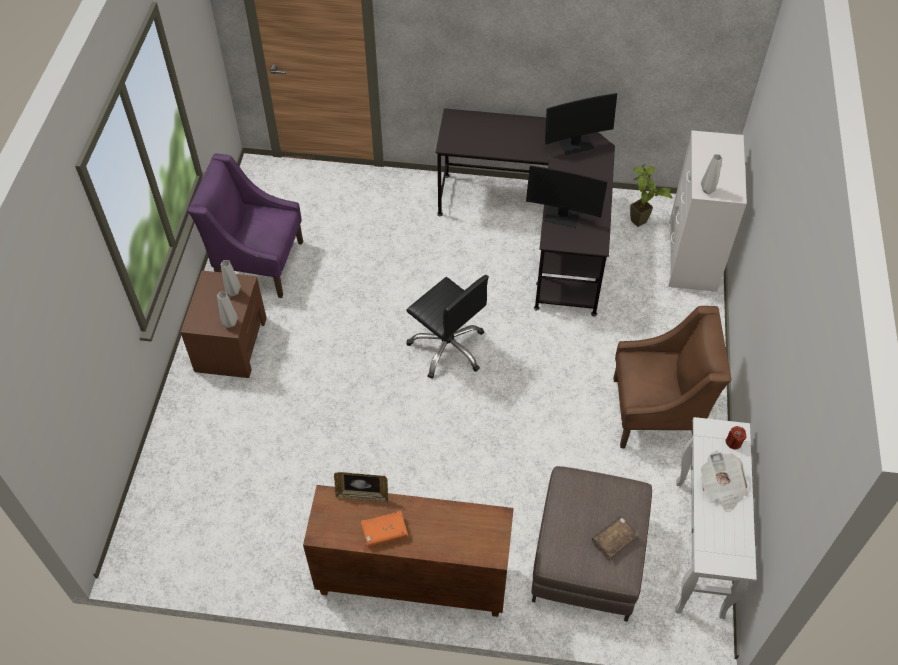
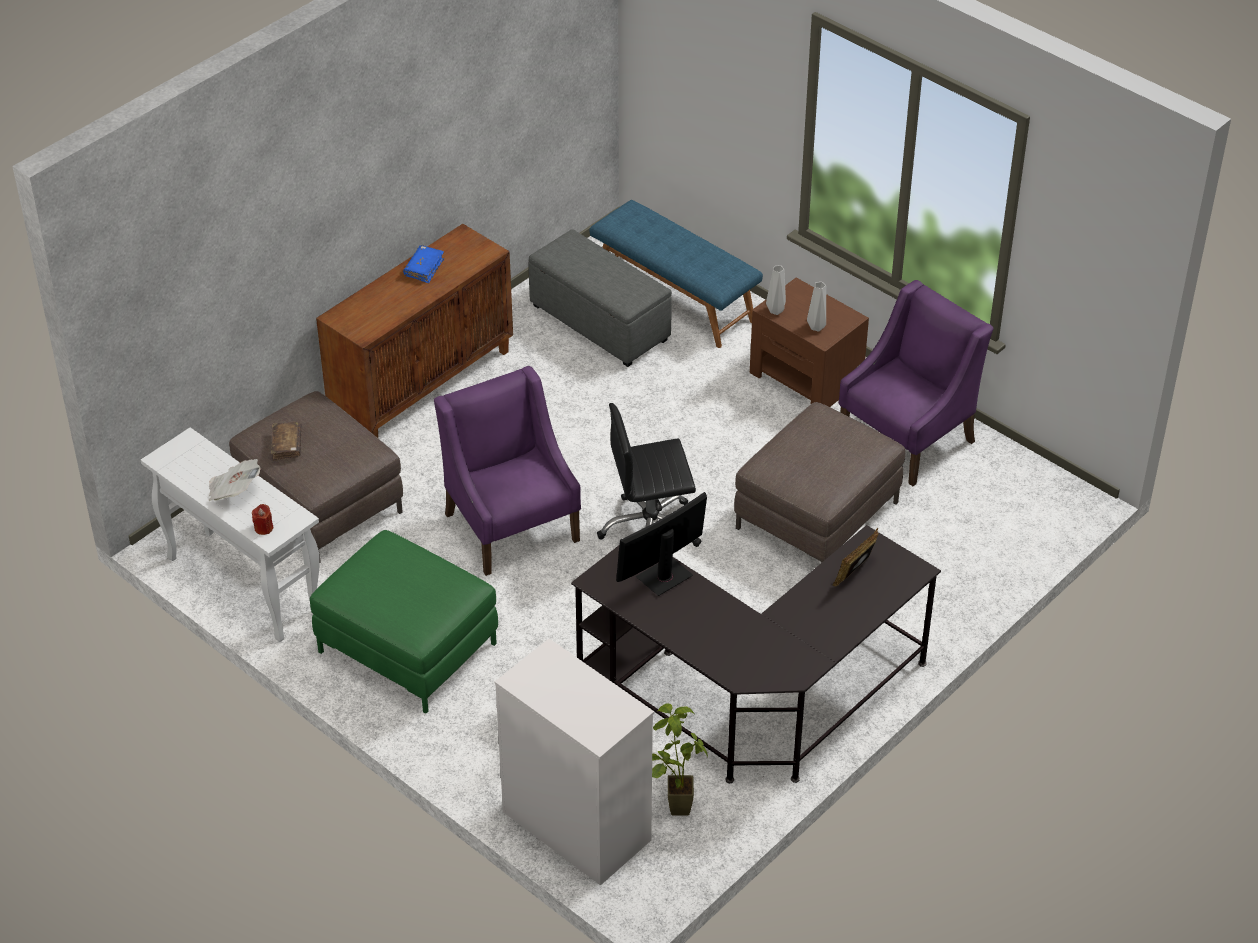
camera: 125 degrees right, 10 degrees down
(188, 471) = (675, 297): none -> blue bench
(253, 504) = (599, 322): none -> grey ottoman
(362, 495) = (470, 271): picture frame -> picture frame (855, 573)
(365, 273) = (817, 515): none -> brown ottoman
(384, 532) = (424, 268): orange book -> blue book
(507, 424) = (511, 526): none -> purple armchair
(575, 144) = (769, 656): monitor -> none
(657, 413) = (407, 647): brown armchair -> green ottoman
(707, 189) = (547, 660): grey vase -> none

